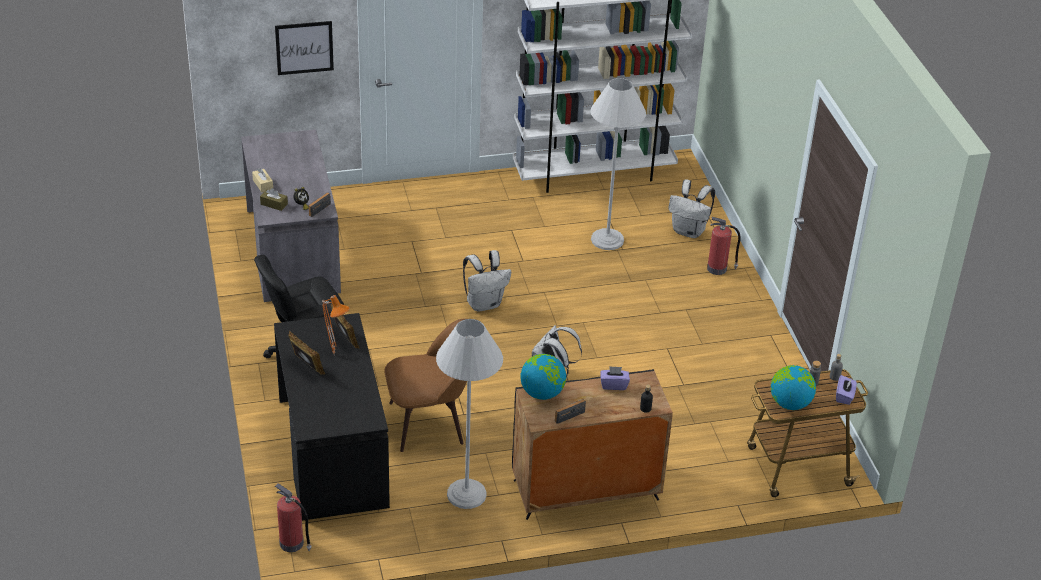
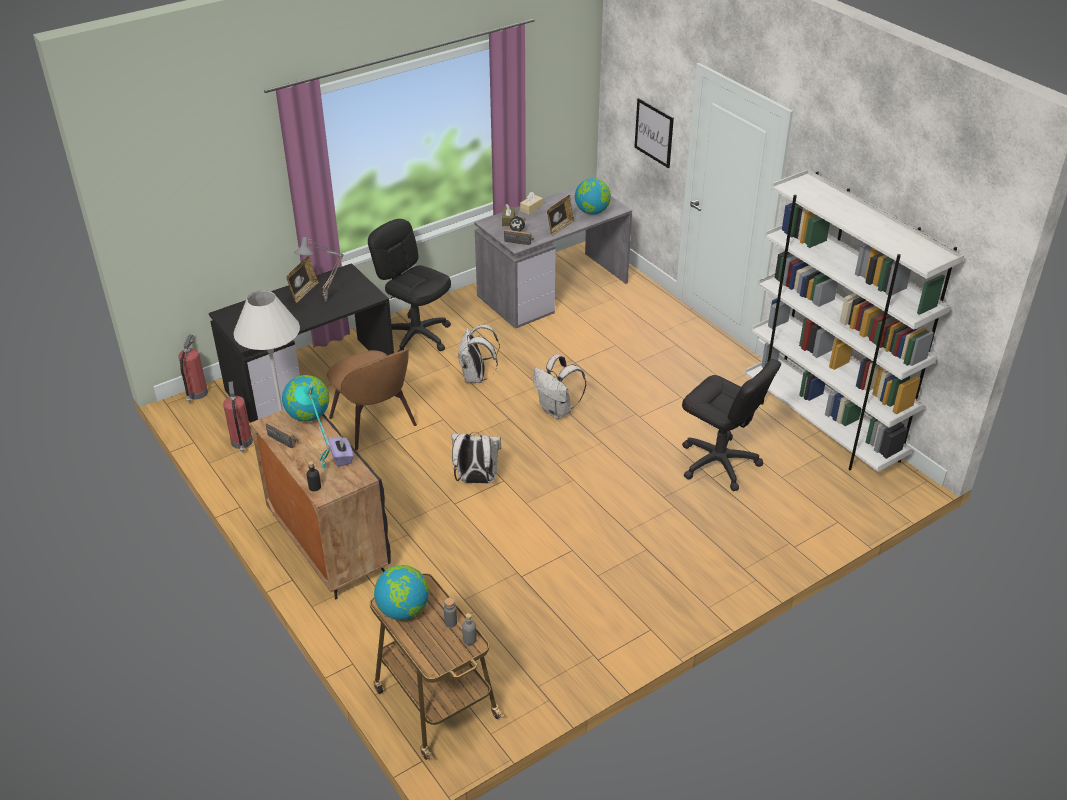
camera: 70 degrees right, 0 degrees up
(300, 152) = (592, 212): none -> globe
(335, 354) = (327, 301): orange table lamp -> grey table lamp
(344, 338) = (349, 300): picture frame -> picture frame (559, 228)
(607, 240) = (719, 463): white floor lamp -> black office chair
(624, 399) = (322, 469): none -> turquoise table lamp
(689, 231) = (785, 520): white backpack -> white backpack (476, 377)
(718, 269) = (736, 558): fire extinguisher -> fire extinguisher (242, 442)
(844, 396) = (439, 656): purple tissue box -> none

